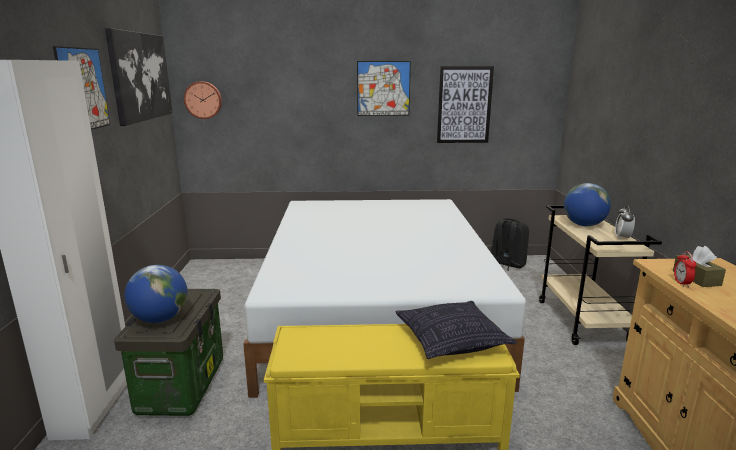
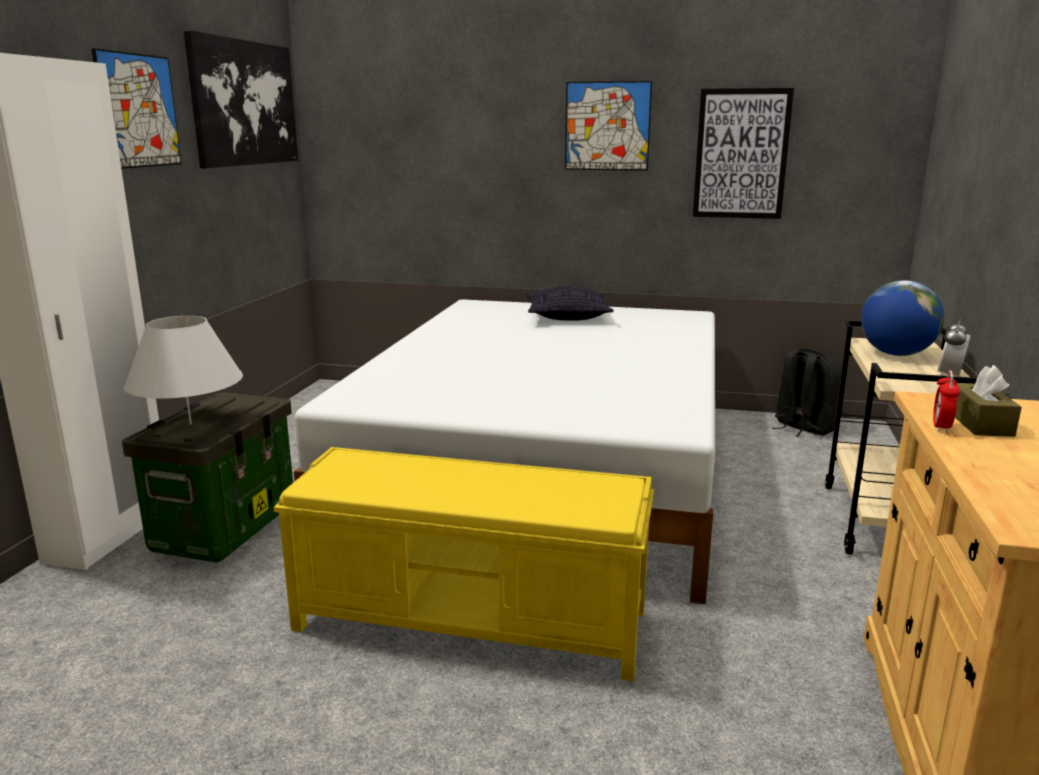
camera: 15 degrees right, 0 degrees up
(160, 319) = (190, 424): globe -> white table lamp
(203, 100) = (343, 142): wall clock -> none
(451, 341) = (562, 492): pillow -> pillow (567, 317)

